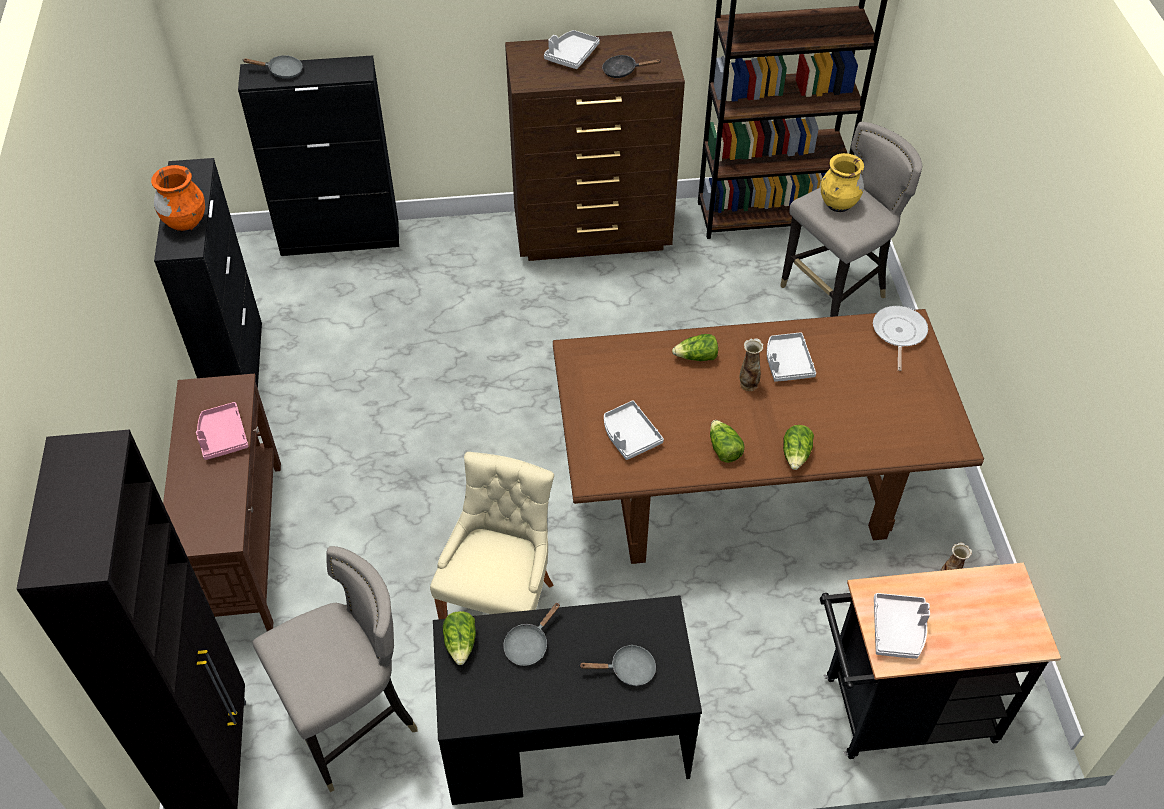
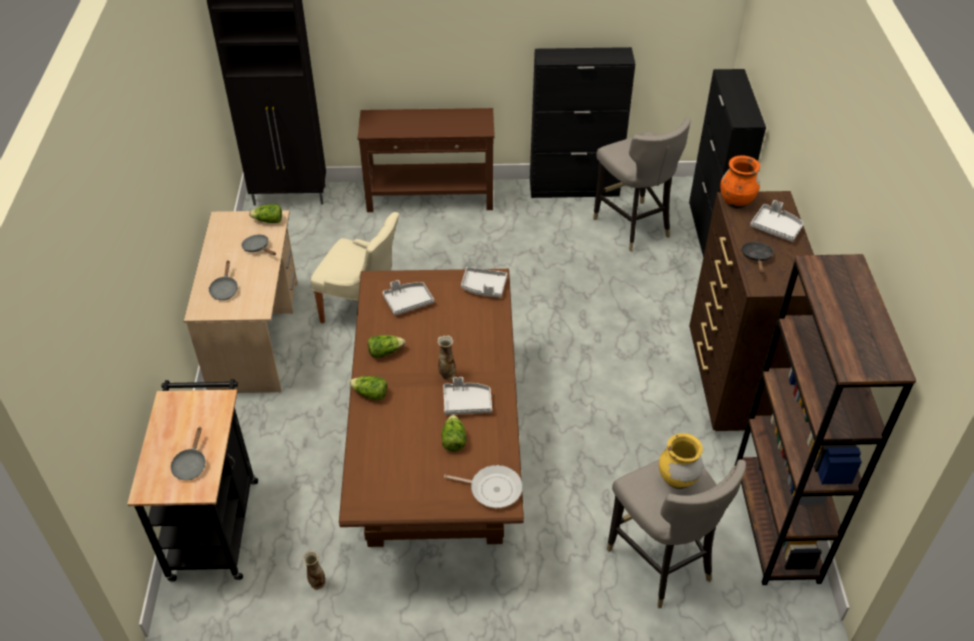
camera: 95 degrees right, 5 degrees down
(186, 223) = (568, 57): orange vase -> orange vase (736, 202)
(222, 436) = (443, 126): pink tray -> none
(282, 71) = (737, 86): grey frying pan -> grey frying pan (190, 465)
(354, 725) = (295, 246): grey stool -> grey stool (633, 227)
(565, 739) = (255, 336): black desk -> beige desk
(696, 357) = (480, 346): lettuce -> lettuce (453, 440)
(898, 630) = (186, 410): grey tray -> grey tray (484, 287)

